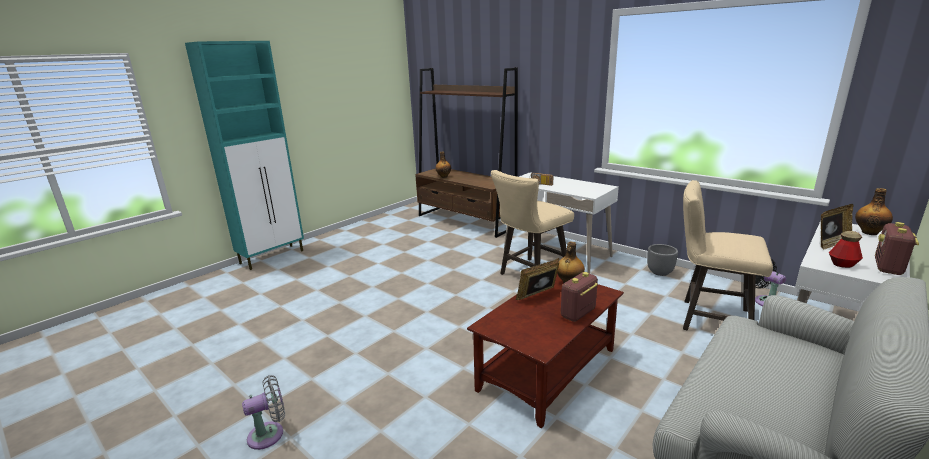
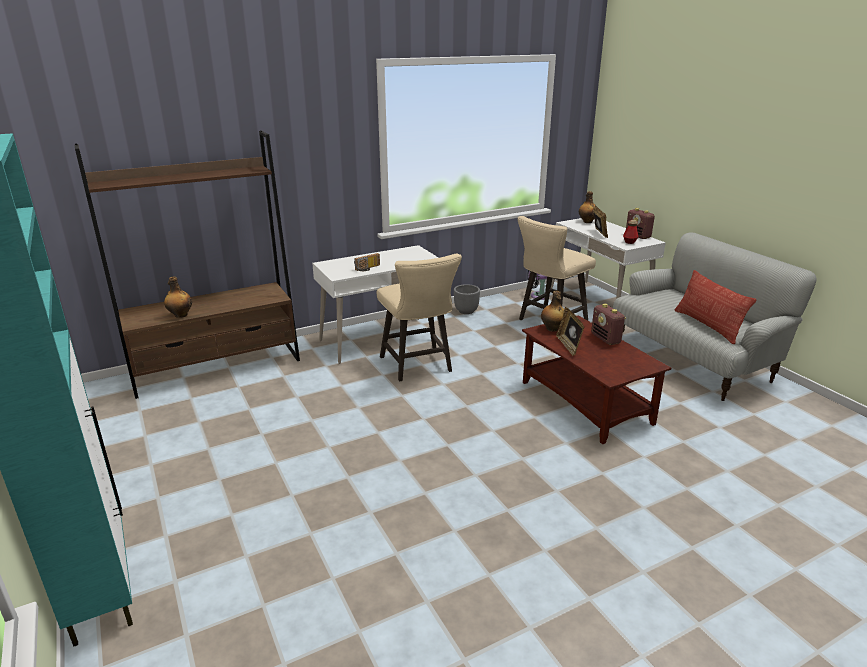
camera: 70 degrees left, 5 degrees up
(270, 434) = (634, 588): grey fan -> none
(730, 393) = (707, 325): none -> pillow

